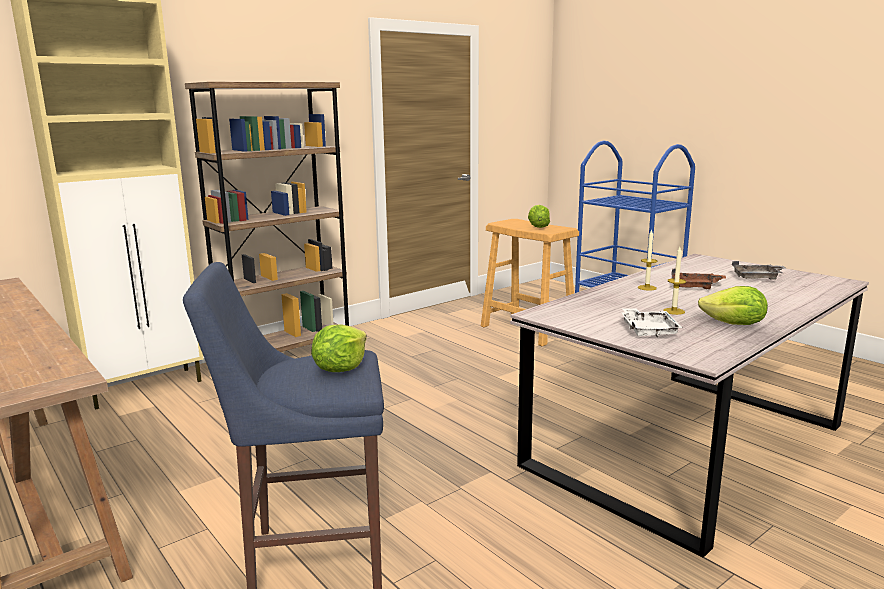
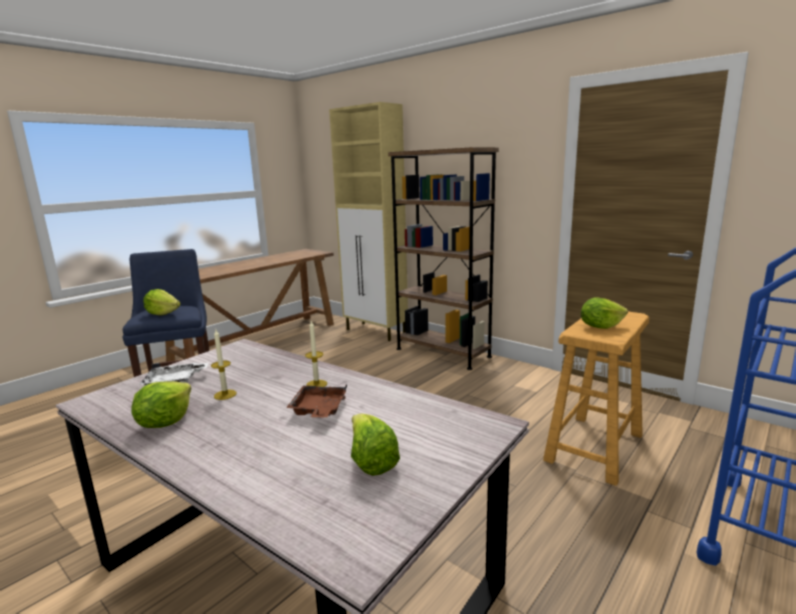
camera: 80 degrees right, 0 degrees up
(758, 278) = (371, 461): grey tray -> lettuce

